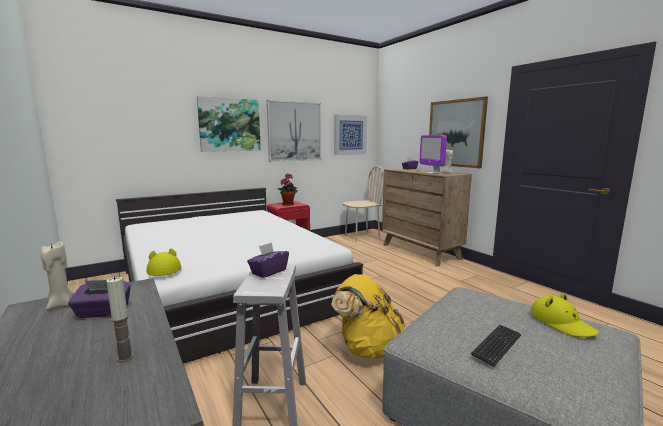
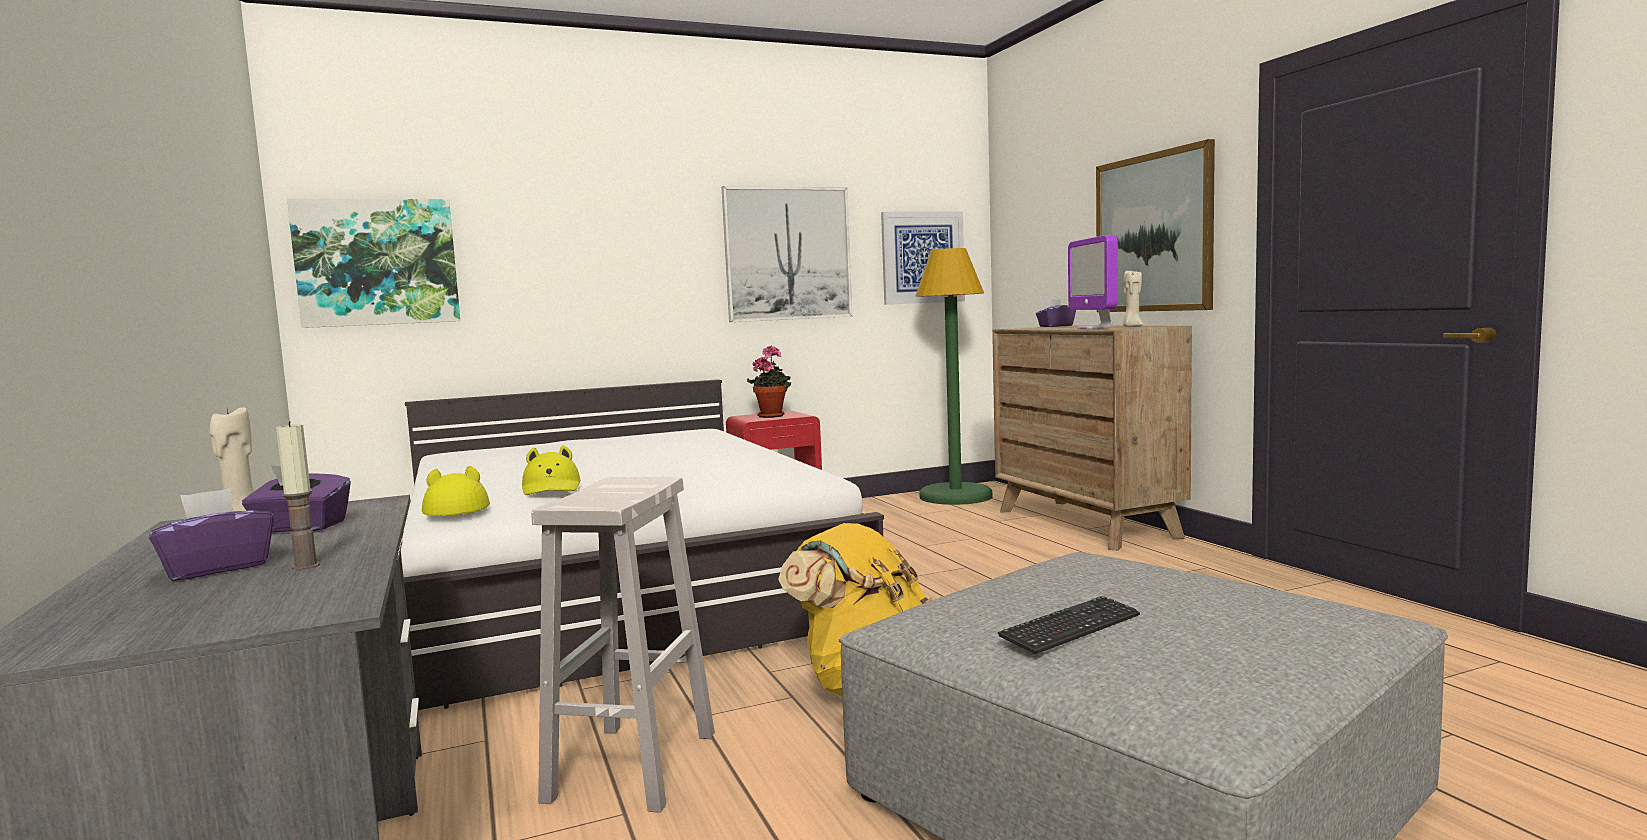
camera: 10 degrees right, 5 degrees down
(229, 125) = (641, 243): picture -> picture (377, 262)
(268, 272) = (621, 485): purple tissue box -> purple tissue box (216, 568)
(361, 237) = (956, 496): beige chair -> green floor lamp
(561, 323) = (1257, 600): yellow hat -> yellow hat (551, 488)

